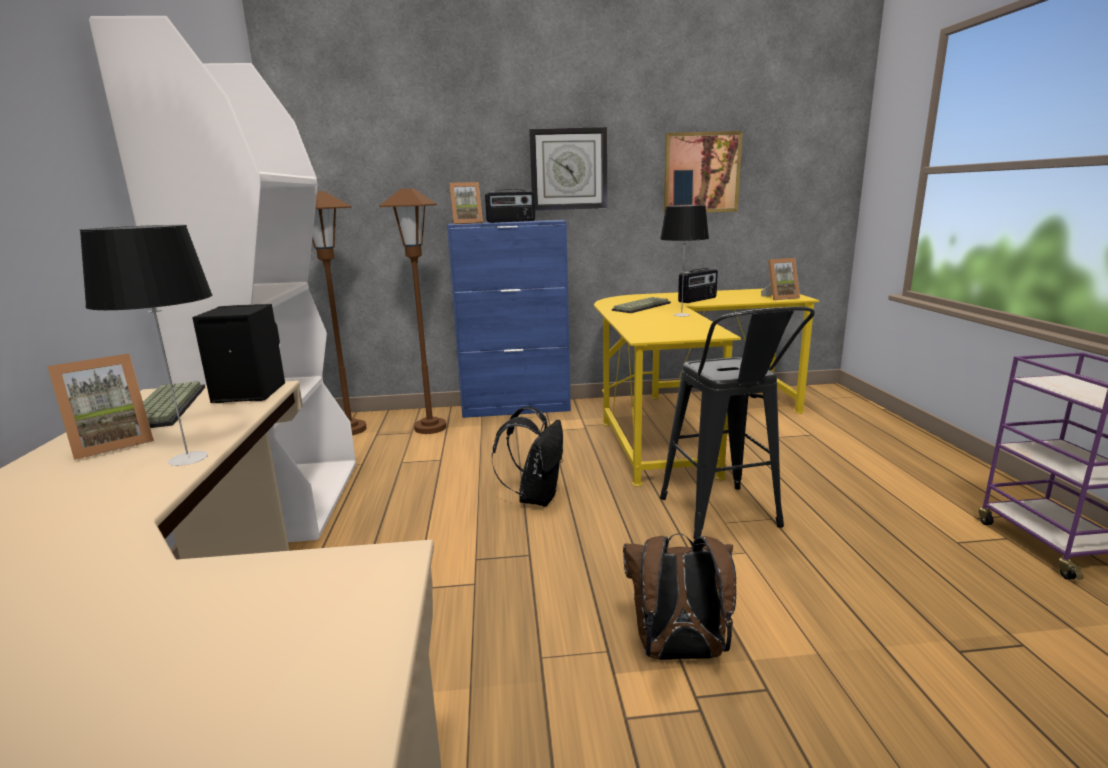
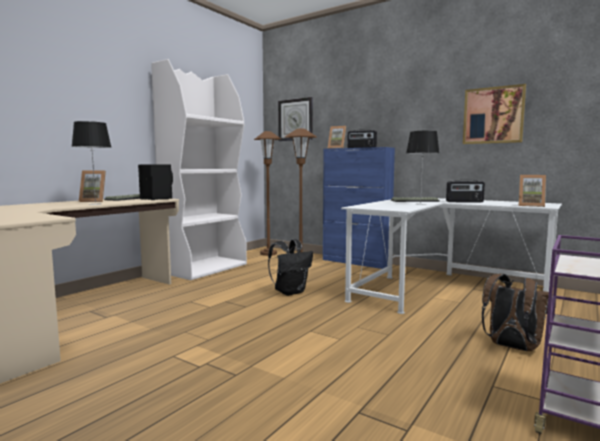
camera: 40 degrees right, 10 degrees down
(568, 169) = (401, 117): wall clock -> wall clock (295, 120)
(678, 653) = (229, 351): brown backpack -> brown backpack (511, 347)
(683, 422) = (440, 287): yellow desk -> white desk
(724, 519) = (360, 325): black stool -> none

